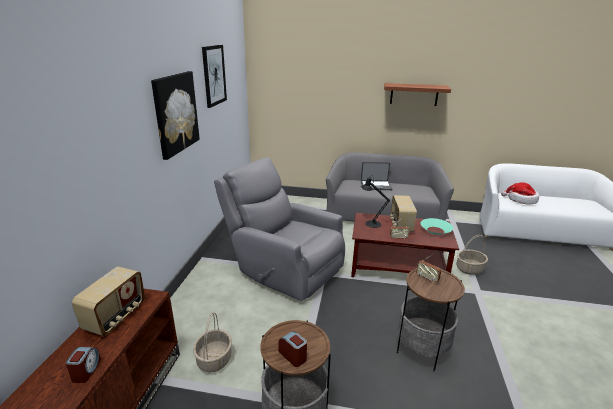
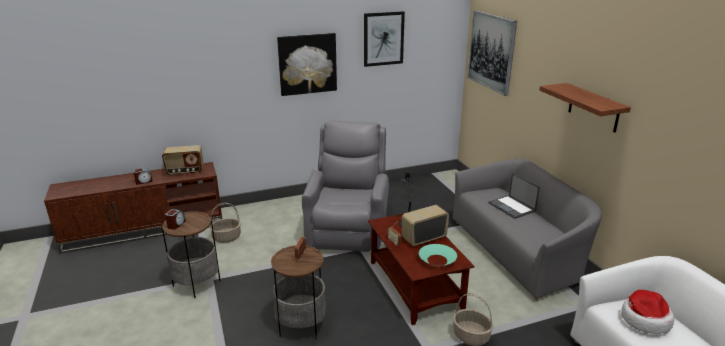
camera: 60 degrees right, 0 degrees up
(287, 76) = (491, 51): none -> picture

